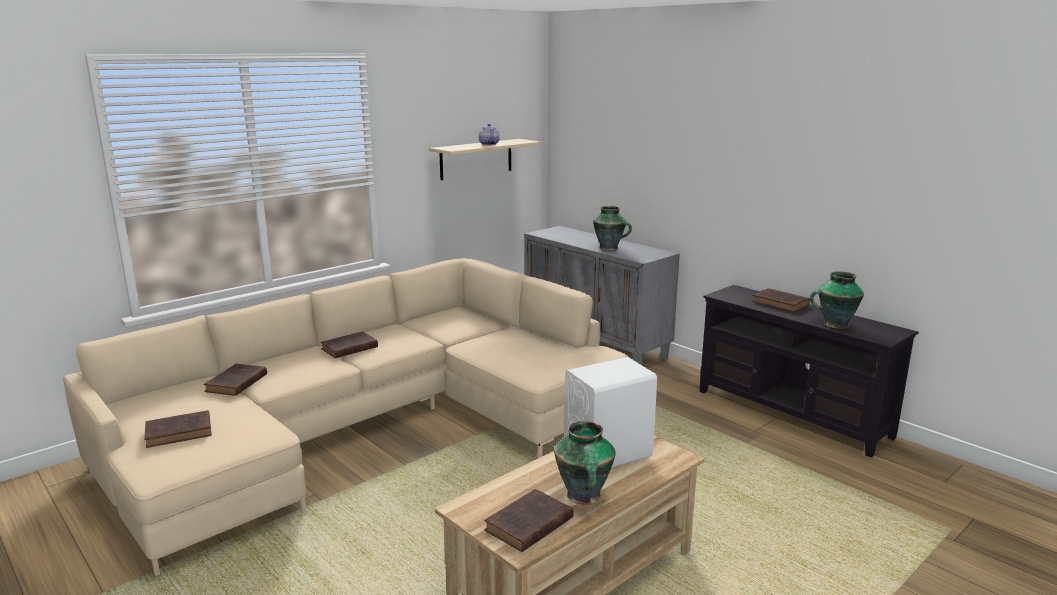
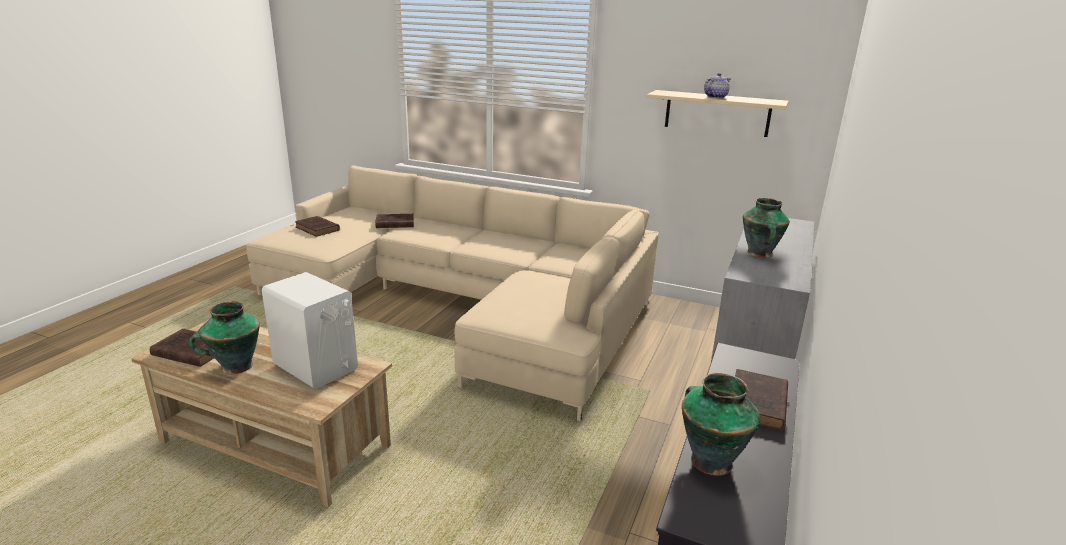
camera: 65 degrees right, 5 degrees up
(348, 348) = (478, 237): brown book -> none

